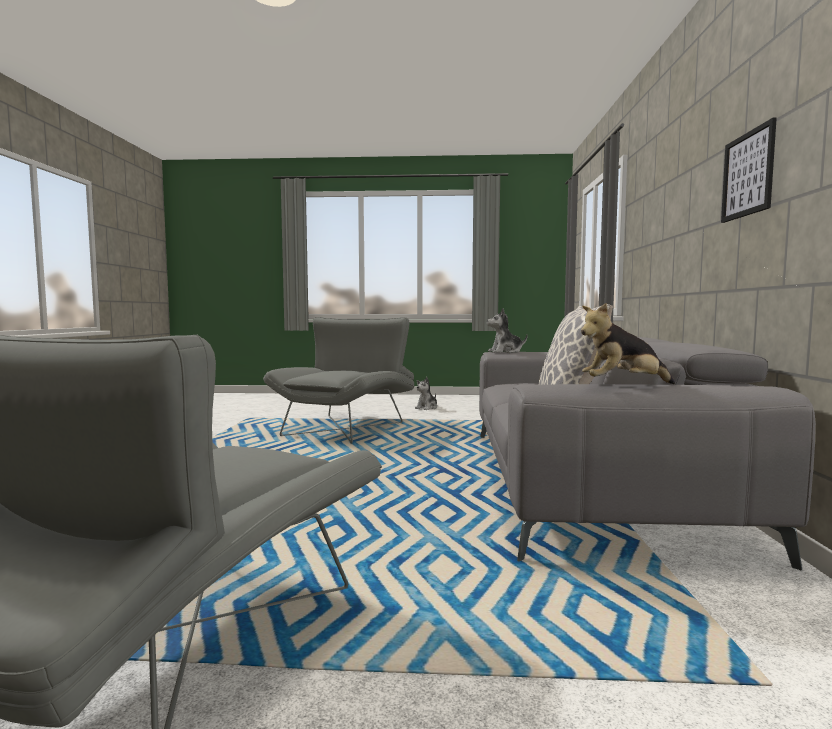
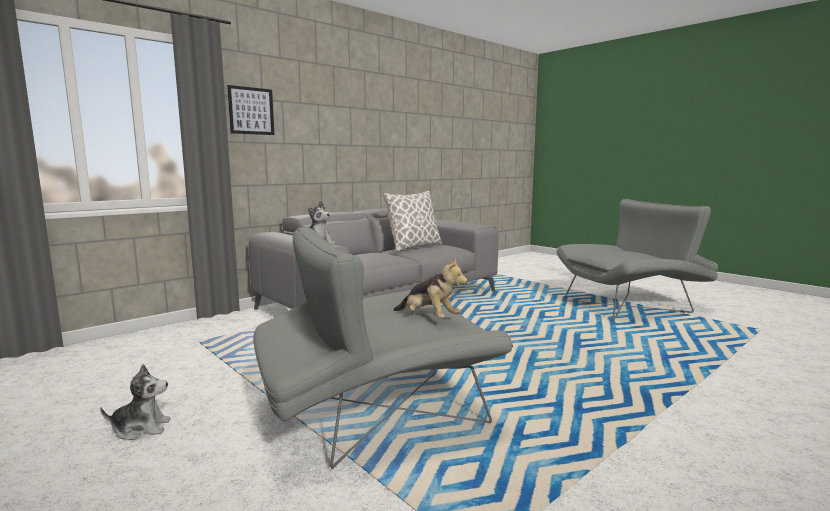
camera: 135 degrees left, 5 degrees up
(623, 385) = (456, 221): plush toy -> plush toy (428, 318)
(748, 174) = (373, 128): picture -> picture (251, 111)

